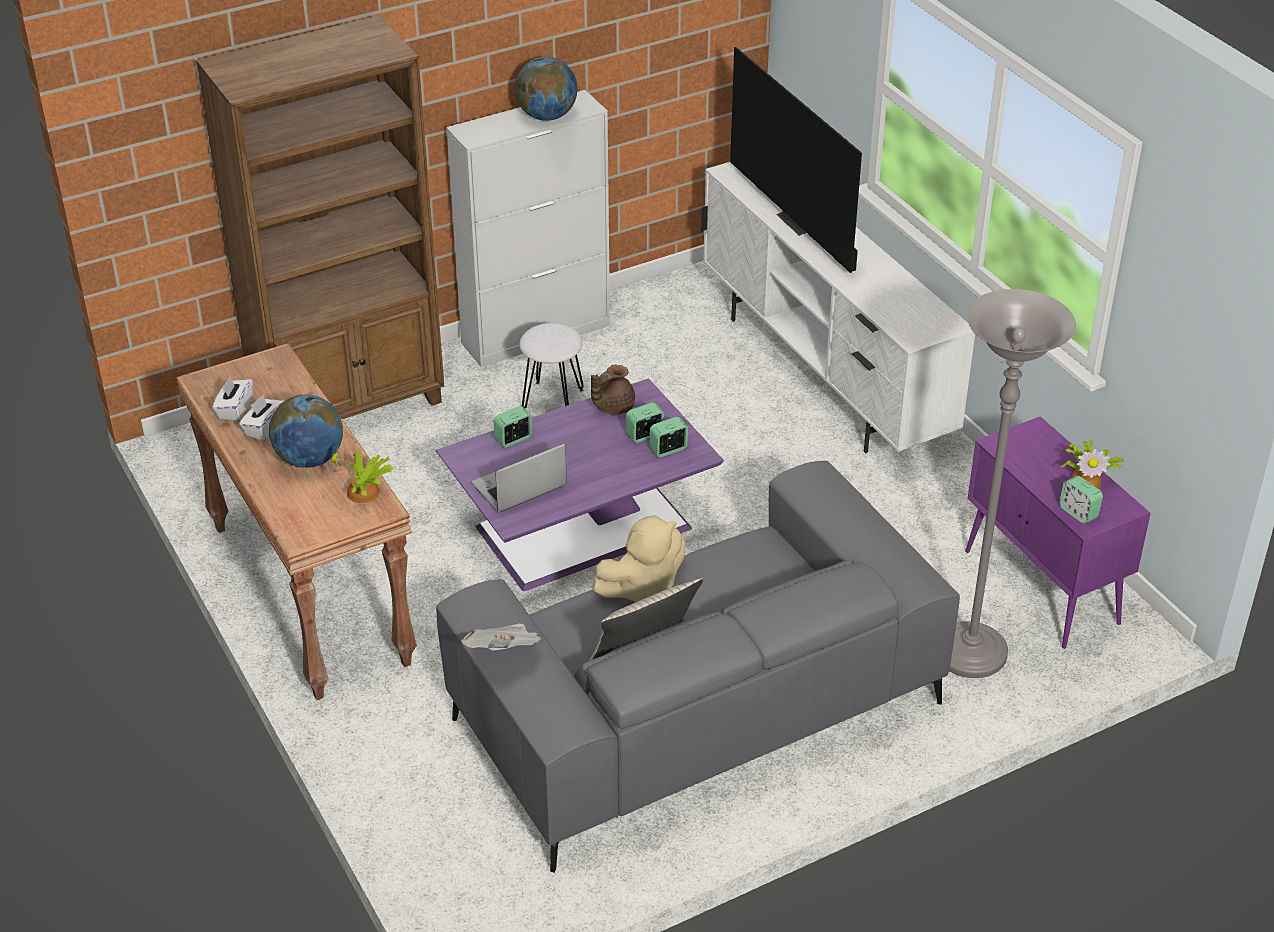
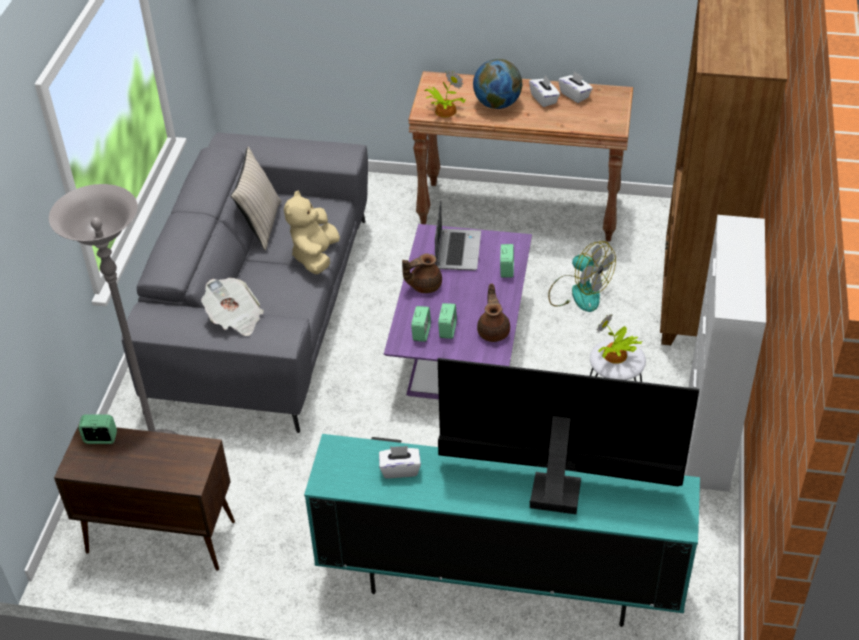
camera: 130 degrees right, 5 degrees up
(415, 485) = (578, 292): none -> fan
(504, 652) = (298, 144): newspaper -> newspaper (235, 318)
(547, 116) = (734, 278): globe -> none
(599, 482) = (424, 285): none -> brown teapot
(824, 375) = (498, 581): white tv stand -> turquoise tv stand
(886, 296) = (400, 469): none -> white tissue box
(1042, 588) = (159, 537): purple cabinet -> brown cabinet
(1087, 481) = (117, 467): potted plant -> potted plant (615, 356)

